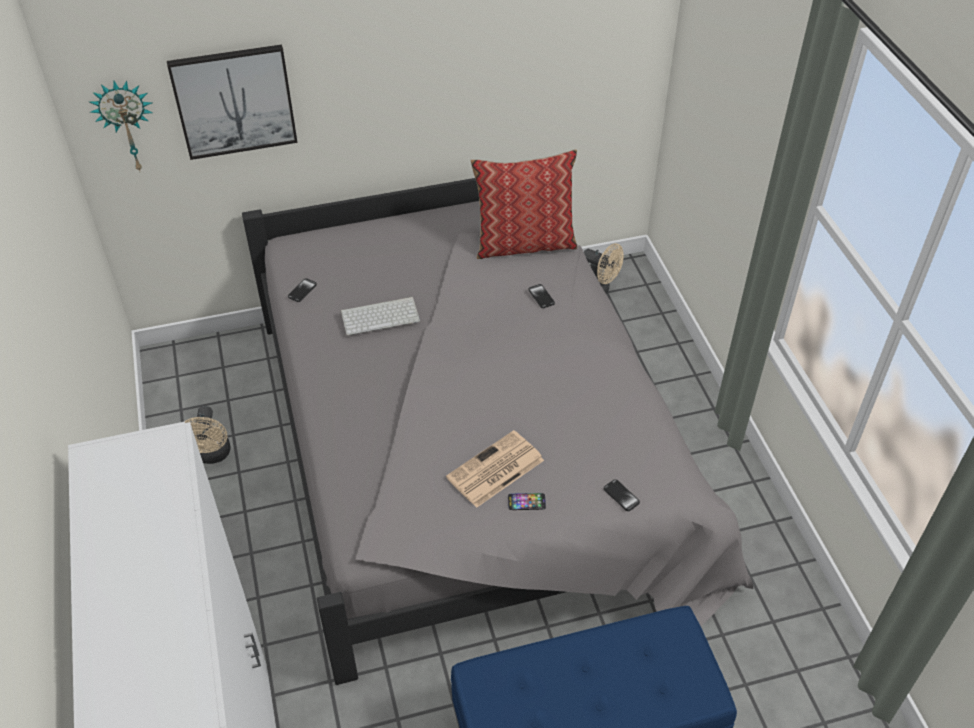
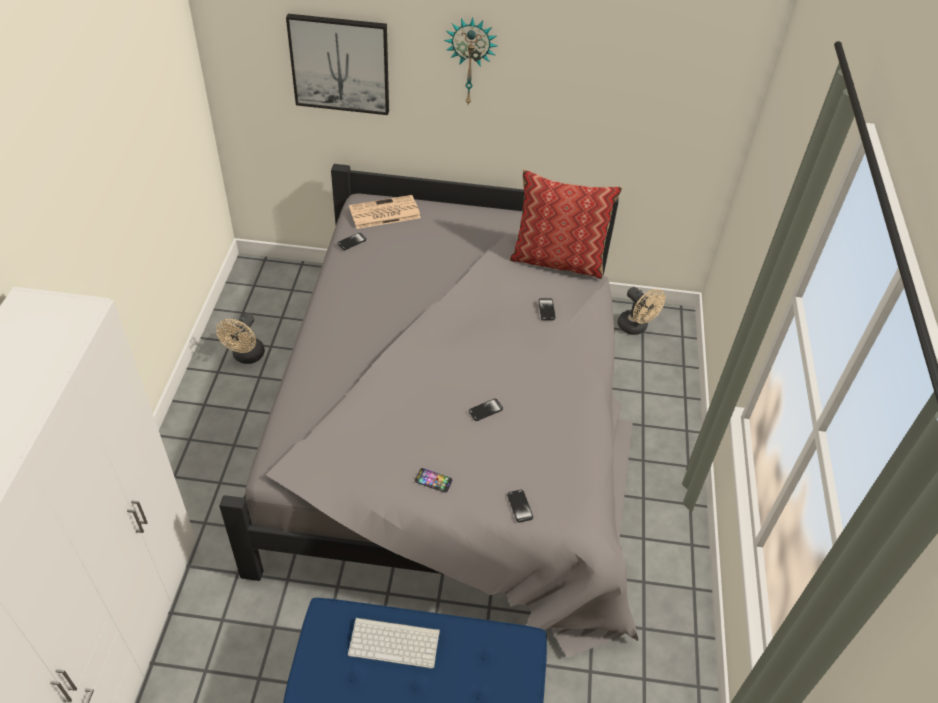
camera: 20 degrees right, 0 degrees up
(127, 125) = (249, 61): wall clock -> wall clock (470, 60)
(381, 315) = (401, 282): keyboard -> keyboard (395, 641)
(494, 470) = (422, 443): newspaper -> newspaper (384, 213)
(538, 416) = (485, 410): none -> phone

